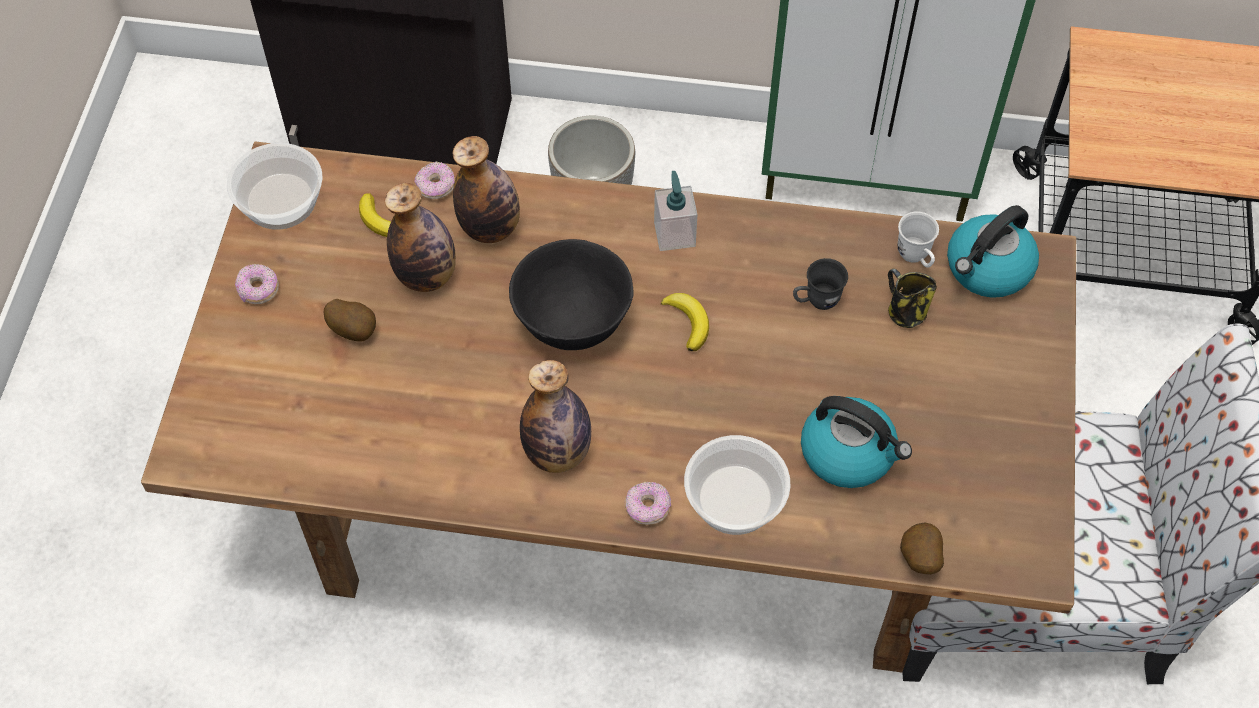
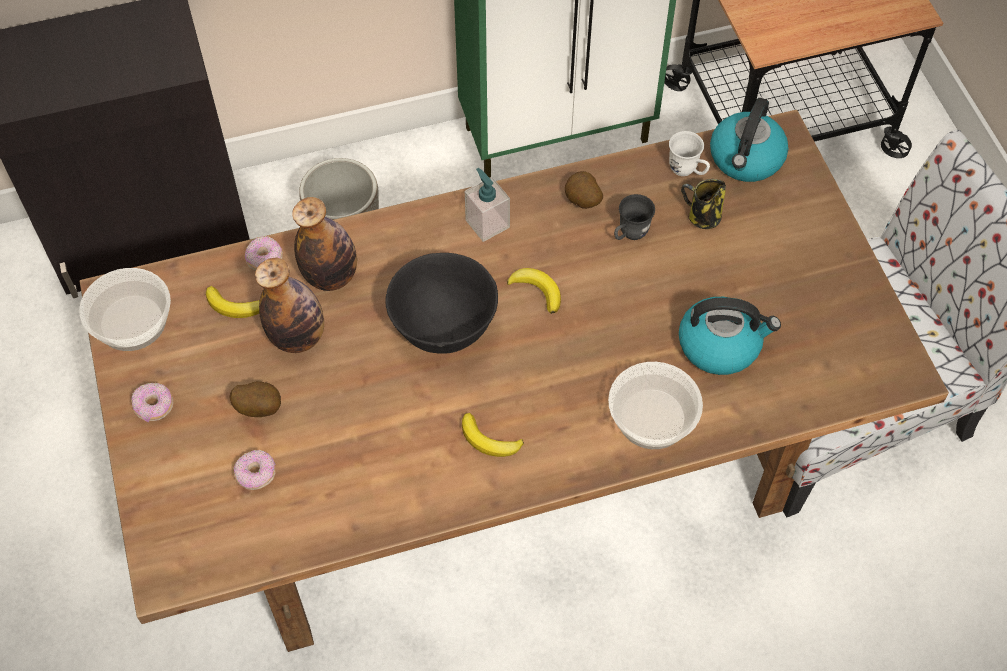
camera: 25 degrees left, 0 degrees up
(557, 453) = (489, 440): bottle -> banana
(647, 508) = (587, 455): donut -> donut (256, 474)
(918, 559) = (818, 406): potato -> potato (582, 202)

